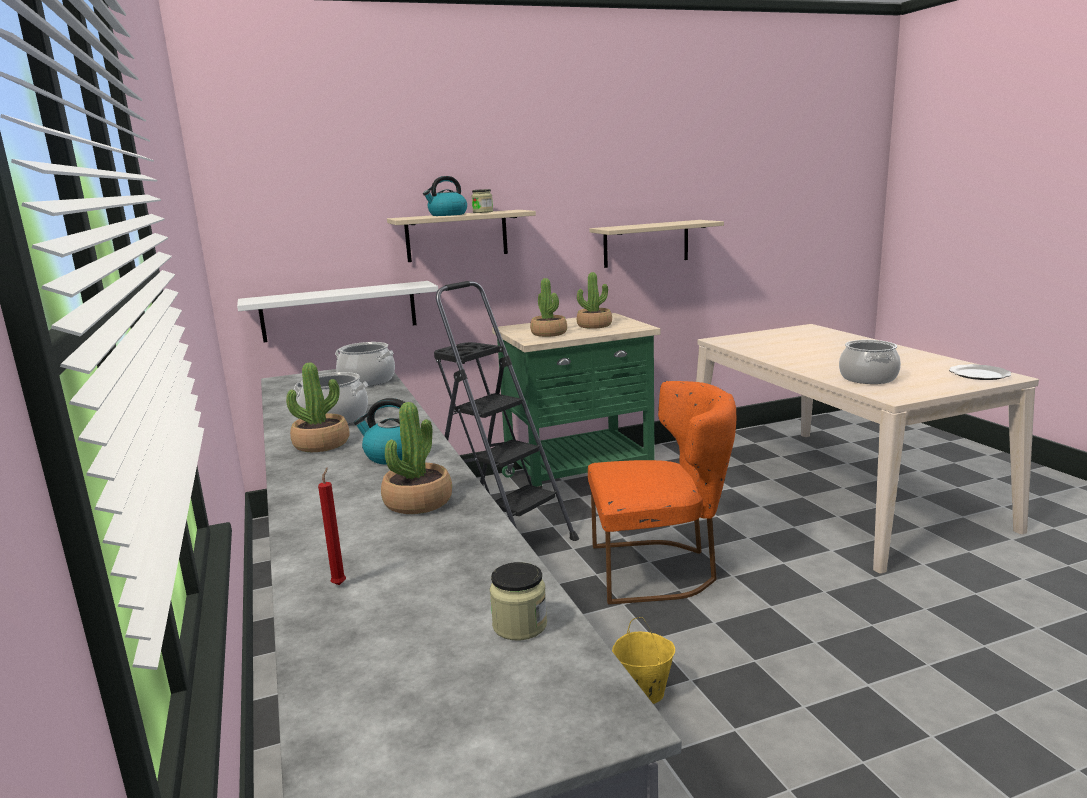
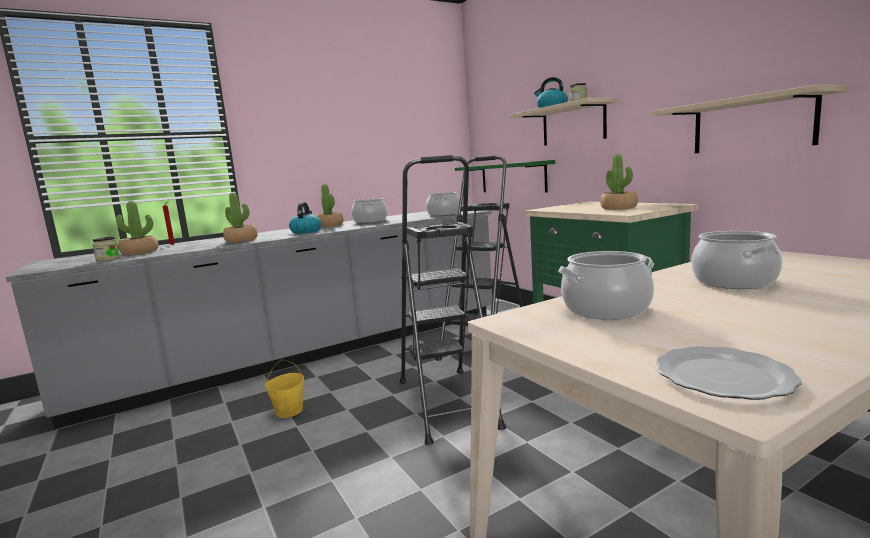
camera: 80 degrees right, 5 degrees down
(339, 311) = (512, 177): white shelf -> green shelf
(549, 333) = (572, 207): potted plant -> potted plant (140, 252)
(660, 569) = (447, 403): orange chair -> step ladder
(806, 353) = (733, 282): none -> cooking pot

